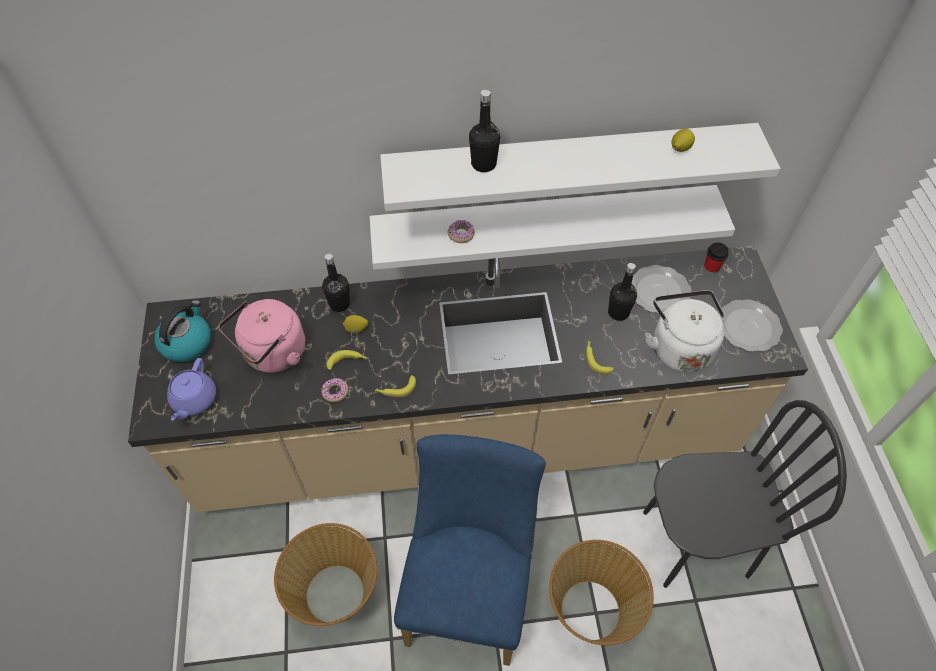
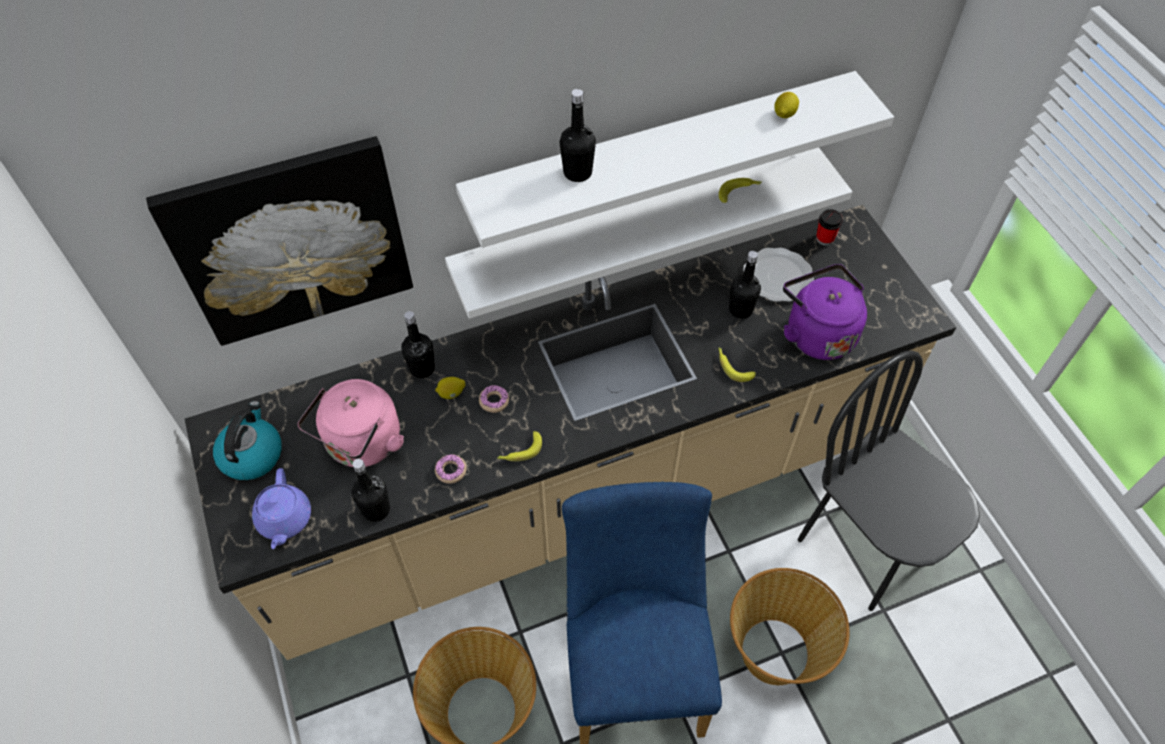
camera: 15 degrees left, 0 degrees up
(238, 176) = (292, 241): none -> picture
(266, 409) = (376, 509): none -> black bottle
(348, 362) = (454, 433): banana -> banana (739, 192)
(461, 234) = (558, 257): donut -> donut (494, 401)
(679, 347) = (816, 333): white kettle -> purple kettle
(694, 542) = (865, 548): black chair -> black chair turned 105 degrees counterclockwise
(748, 328) = (883, 296): plate -> none

